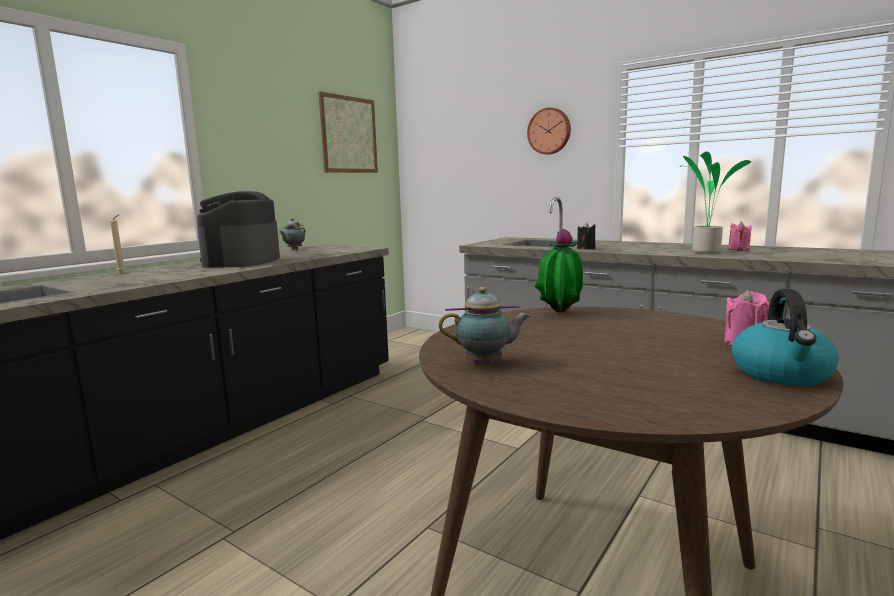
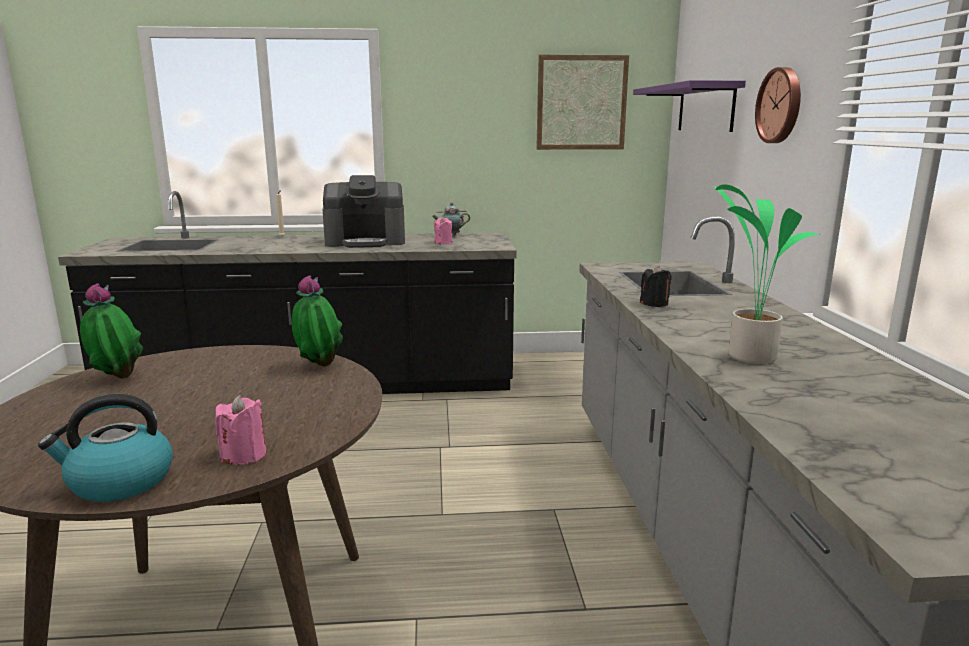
camera: 50 degrees right, 5 degrees up
(242, 261) = (366, 241): coffee machine -> coffee machine turned 150 degrees counterclockwise
(452, 139) = (705, 108): none -> purple shelf
(486, 363) = (116, 378): teapot -> potted plant
(738, 249) = (833, 371): pink candle -> pink candle (443, 242)

